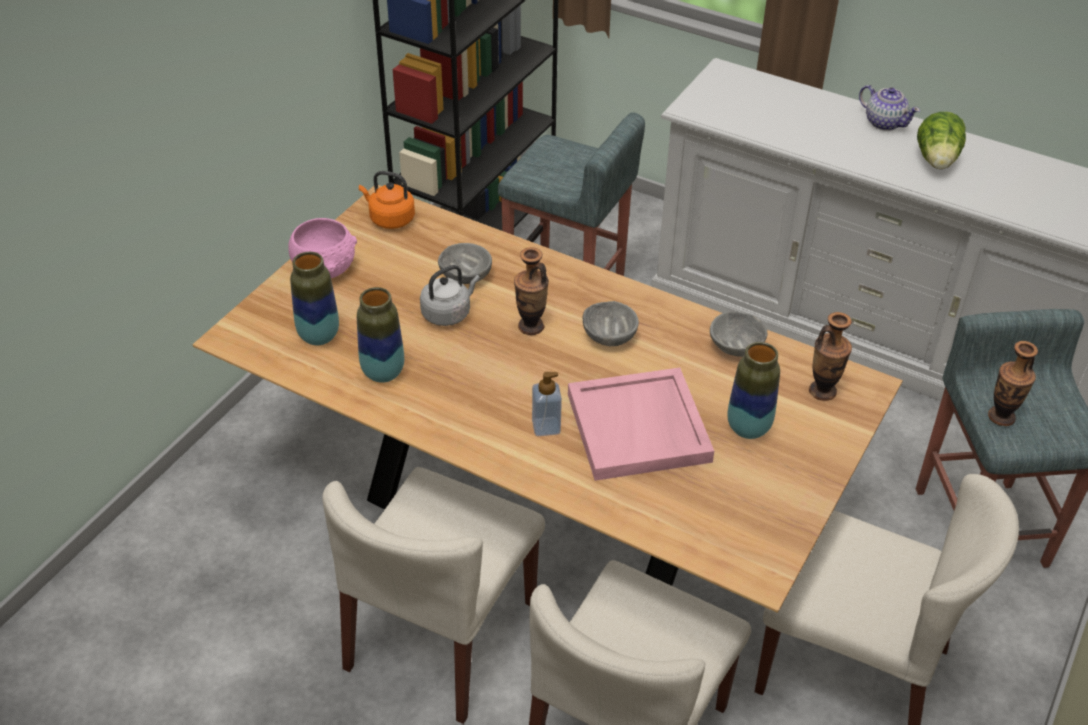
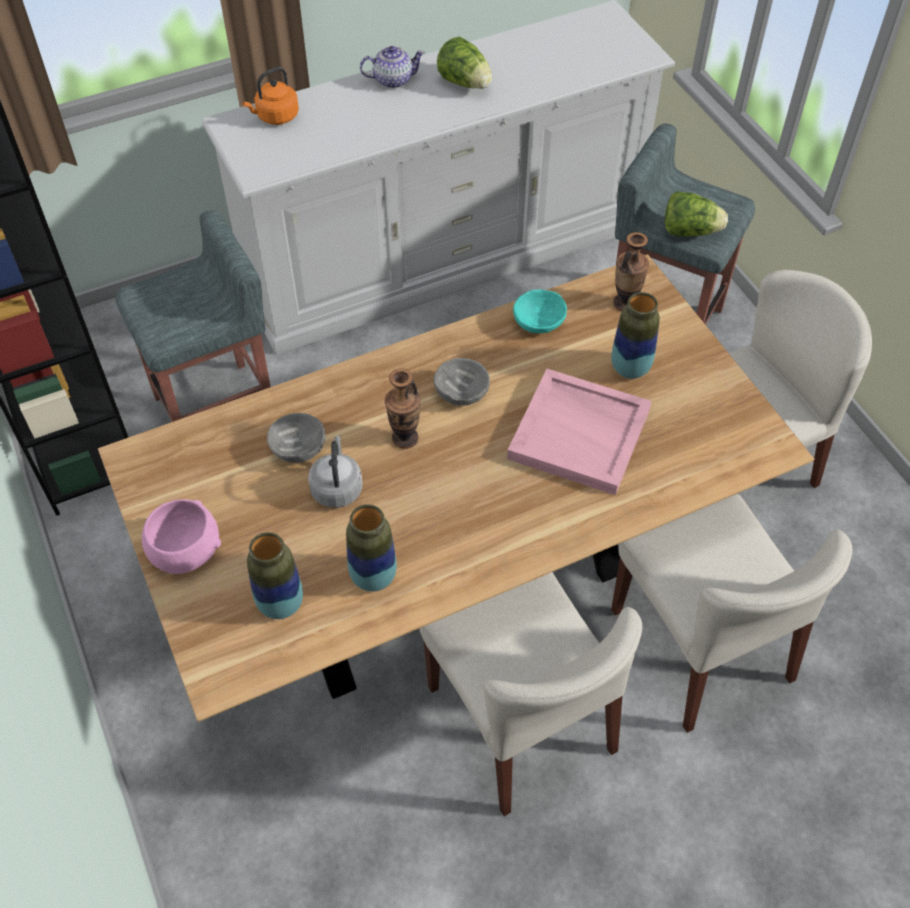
camera: 55 degrees left, 10 degrees up
(390, 219) = (163, 464): orange kettle -> orange kettle (275, 117)
(546, 427) = (532, 494): soap dispenser -> none
(736, 347) = (539, 323): grey bowl -> turquoise bowl
(1001, 417) = (689, 231): vase -> lettuce

